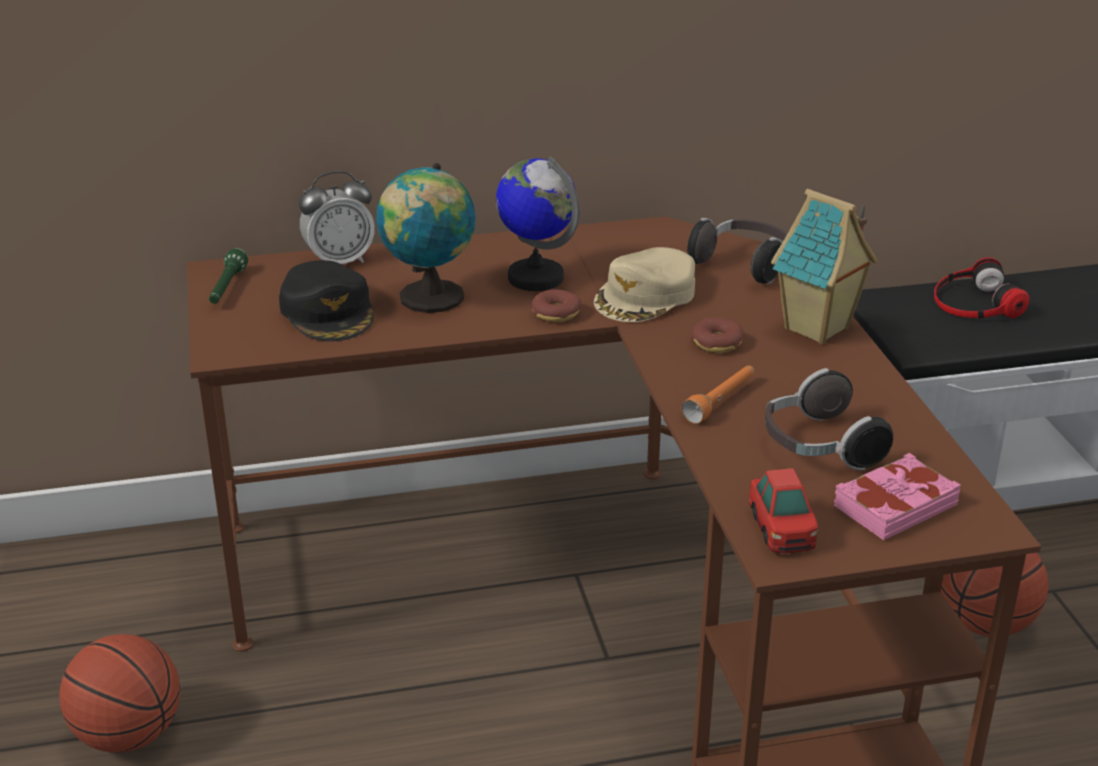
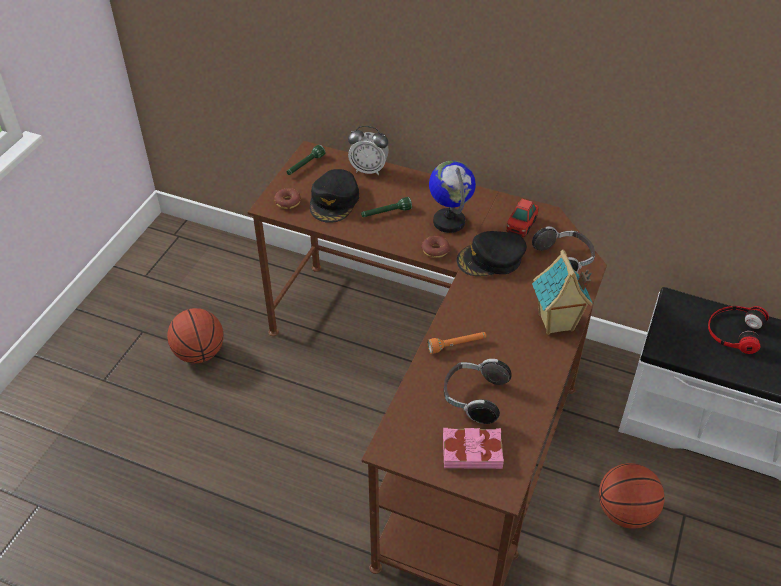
camera: 35 degrees right, 15 degrees up
(429, 299) = (386, 213): globe -> green flashlight
(646, 296) = (491, 259): beige cap -> black cap
(717, 343) = (494, 307): donut -> donut (288, 202)
(781, 530) = (404, 436): toy car -> toy car (521, 225)

